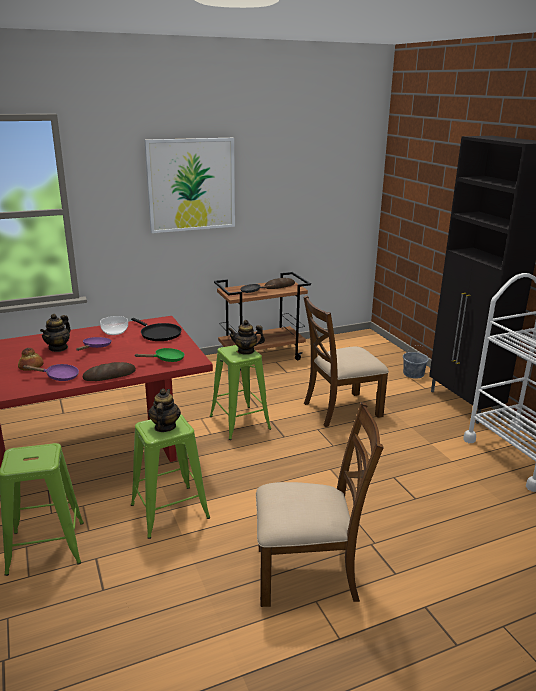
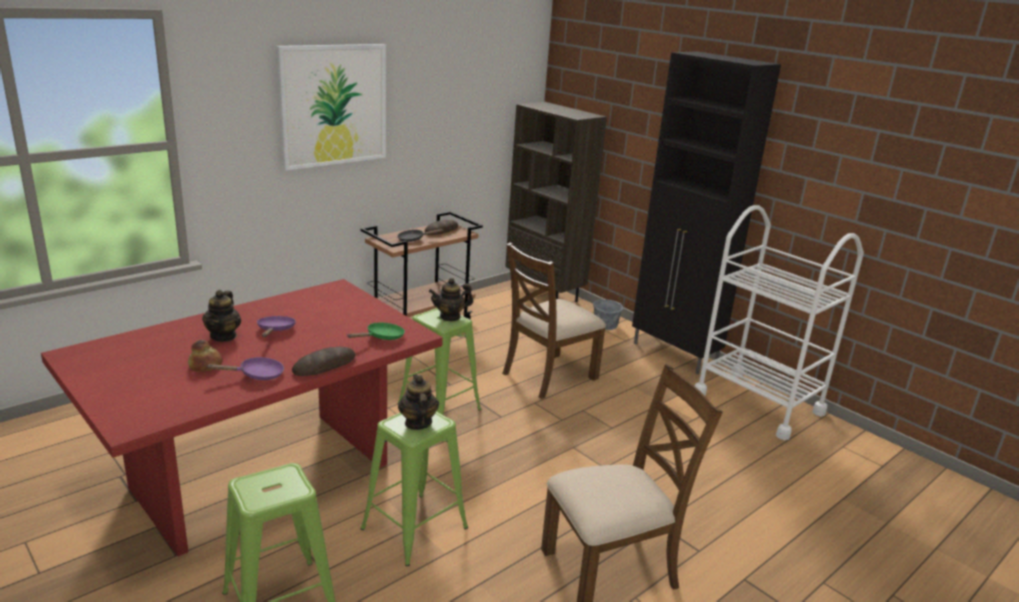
camera: 20 degrees left, 0 degrees up
(114, 331) = (284, 306): bowl -> none
(159, 334) = (346, 305): black frying pan -> none
(374, 345) = (544, 294): none -> brown bookcase

